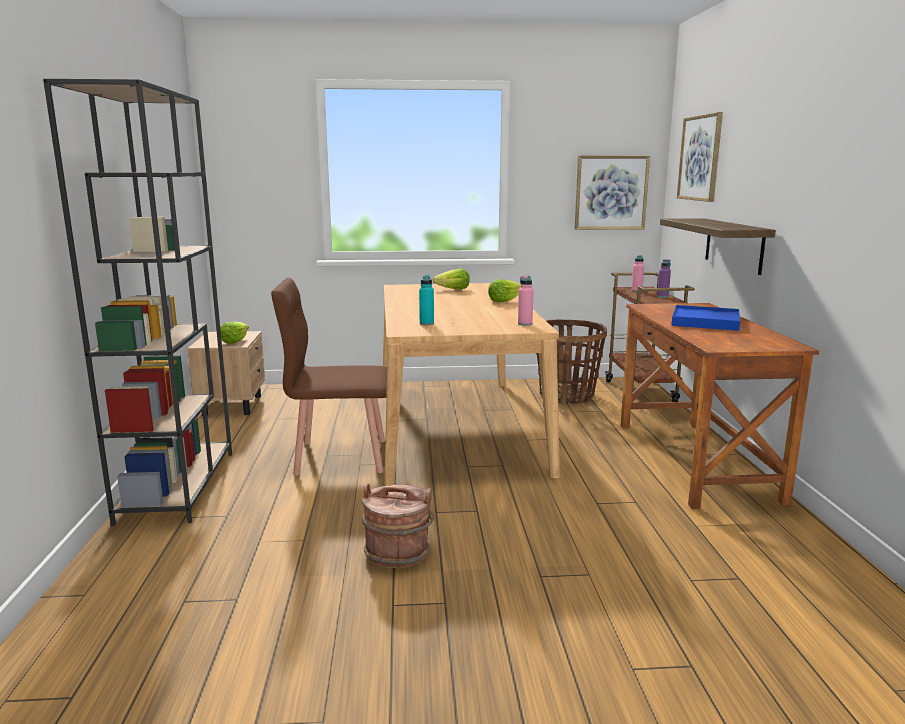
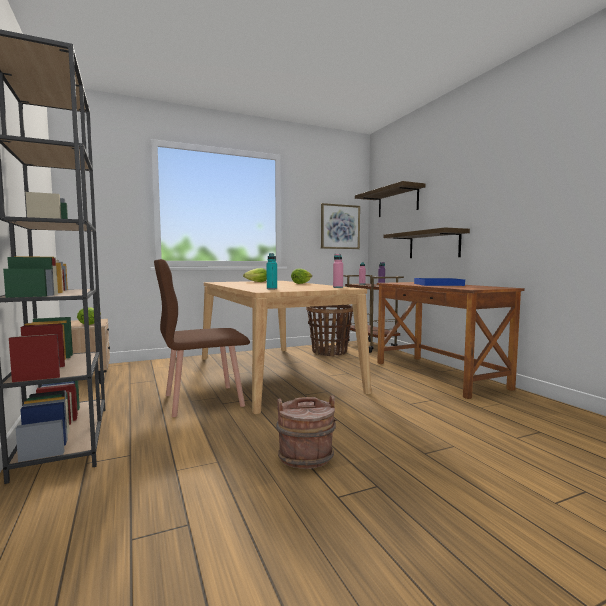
camera: 20 degrees left, 10 degrees down
(700, 158) = (397, 202): picture -> shelf

